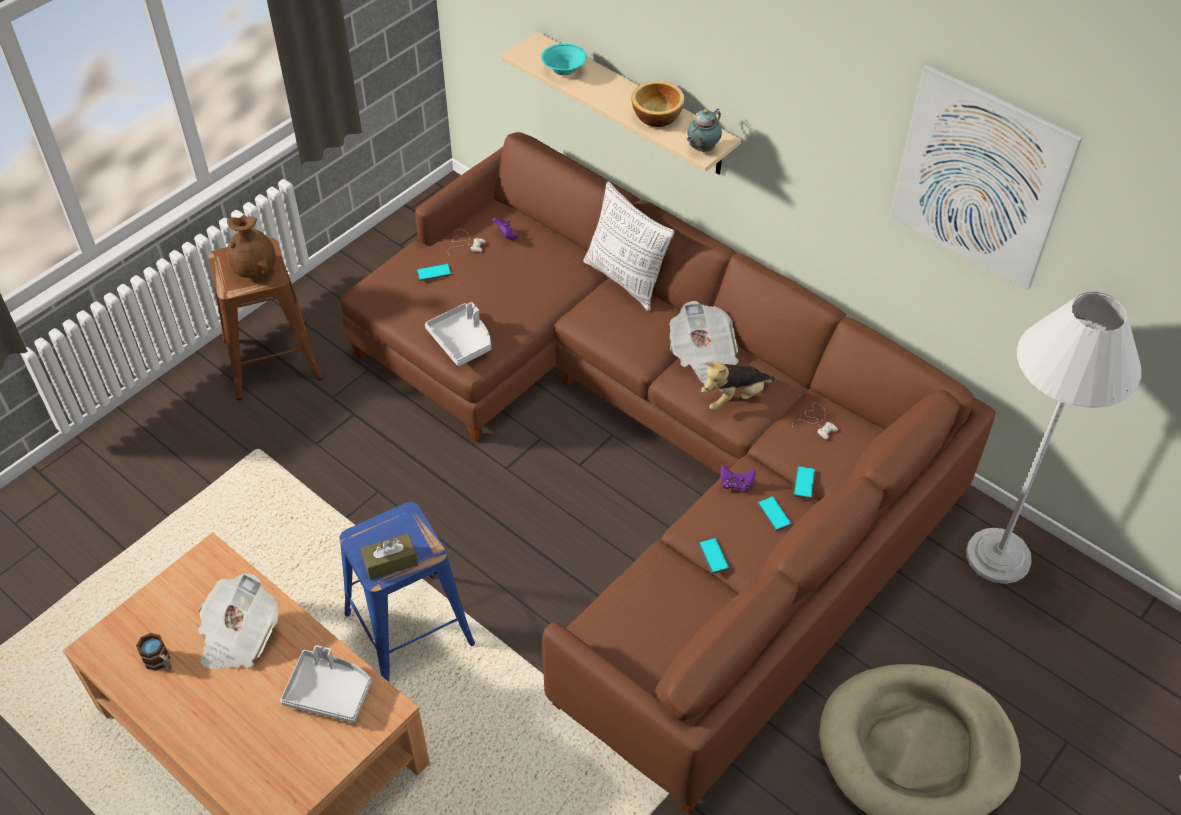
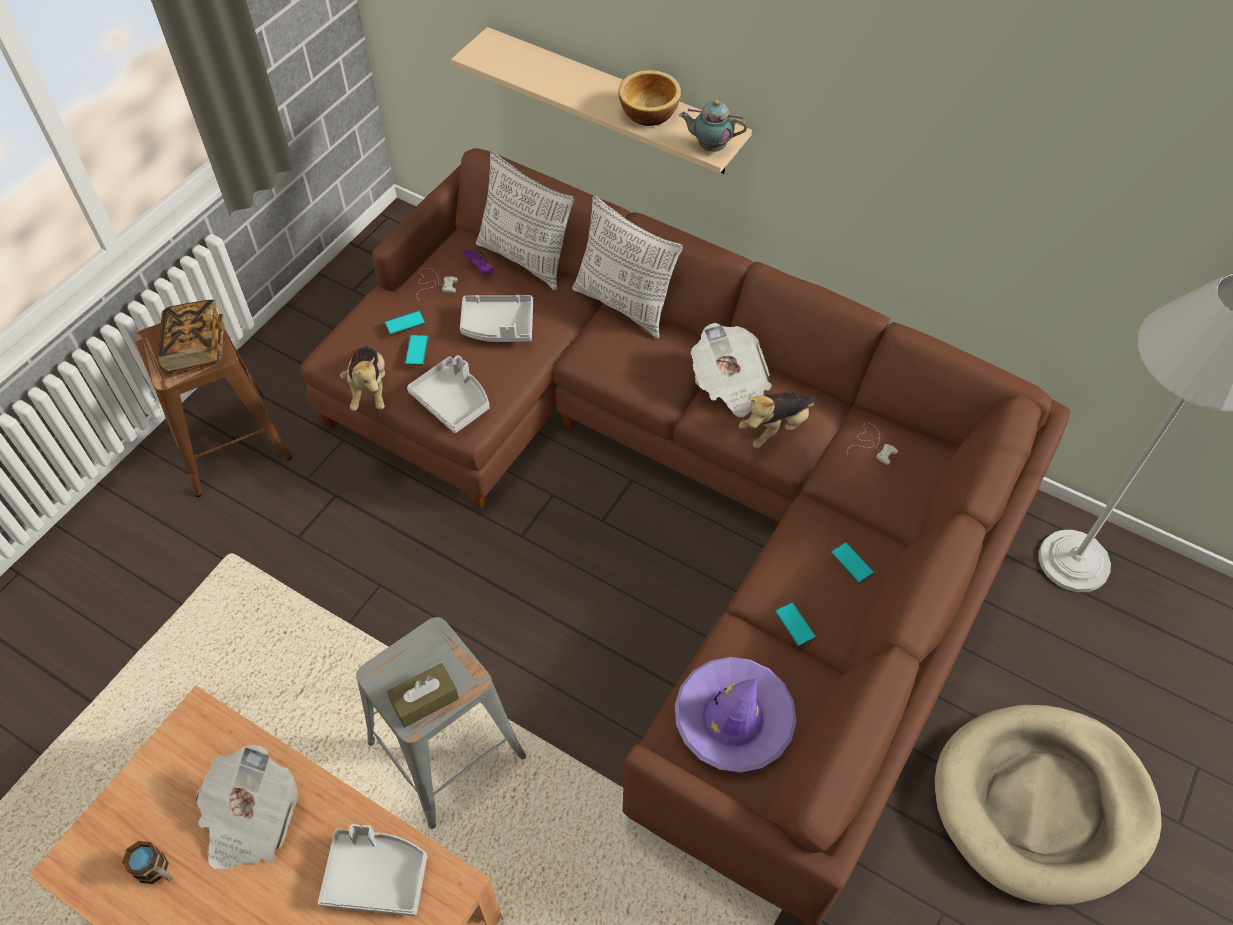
camera: 10 degrees left, 5 degrees up
(256, 269) = (195, 348): brown vase -> book
(394, 322) = (369, 389): none -> plush toy
(408, 628) = (446, 748): blue stool -> grey stool
(512, 284) = (498, 326): none -> grey tray
(548, 231) = (525, 259): none -> pillow
(564, 71) = (529, 71): turquoise bowl -> none
(643, 621) = (733, 719): none -> purple hat
(701, 149) = (710, 147): teapot -> teapot turned 75 degrees clockwise
(736, 484) = (800, 533): purple game controller -> none
(804, 483) = (875, 520): phone -> phone (417, 351)
(980, 178) = (1071, 148): picture -> none

